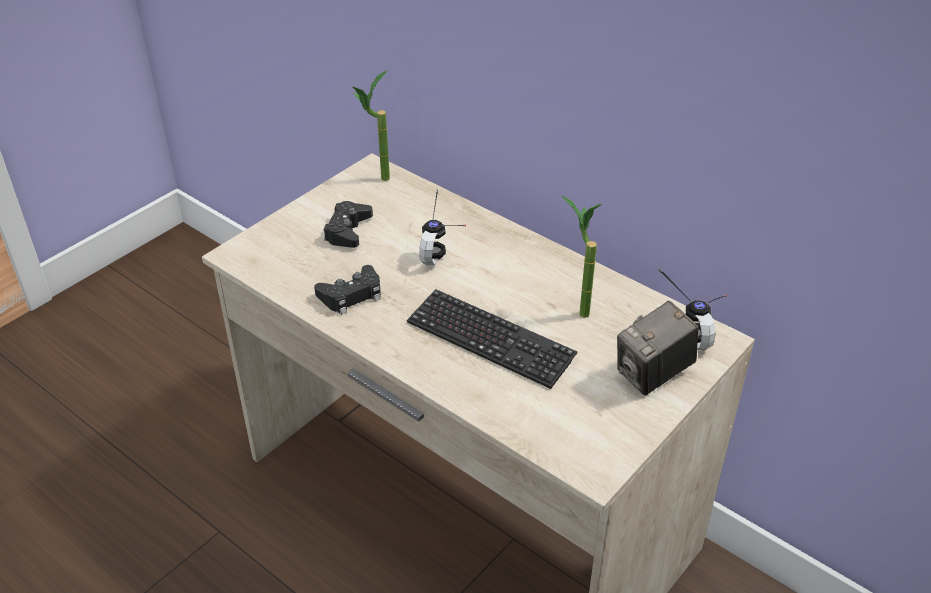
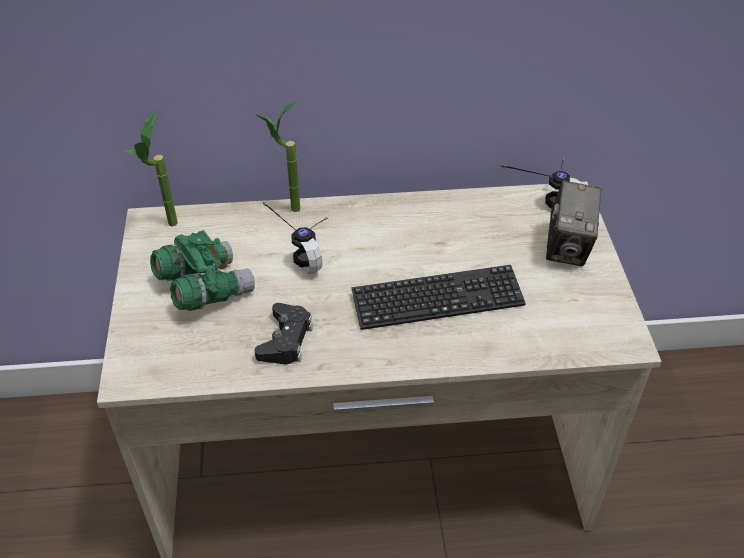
camera: 45 degrees left, 5 degrees up
(348, 230) = (204, 288): black game controller -> green binoculars
(575, 309) = (460, 235): potted plant -> potted plant (285, 209)

